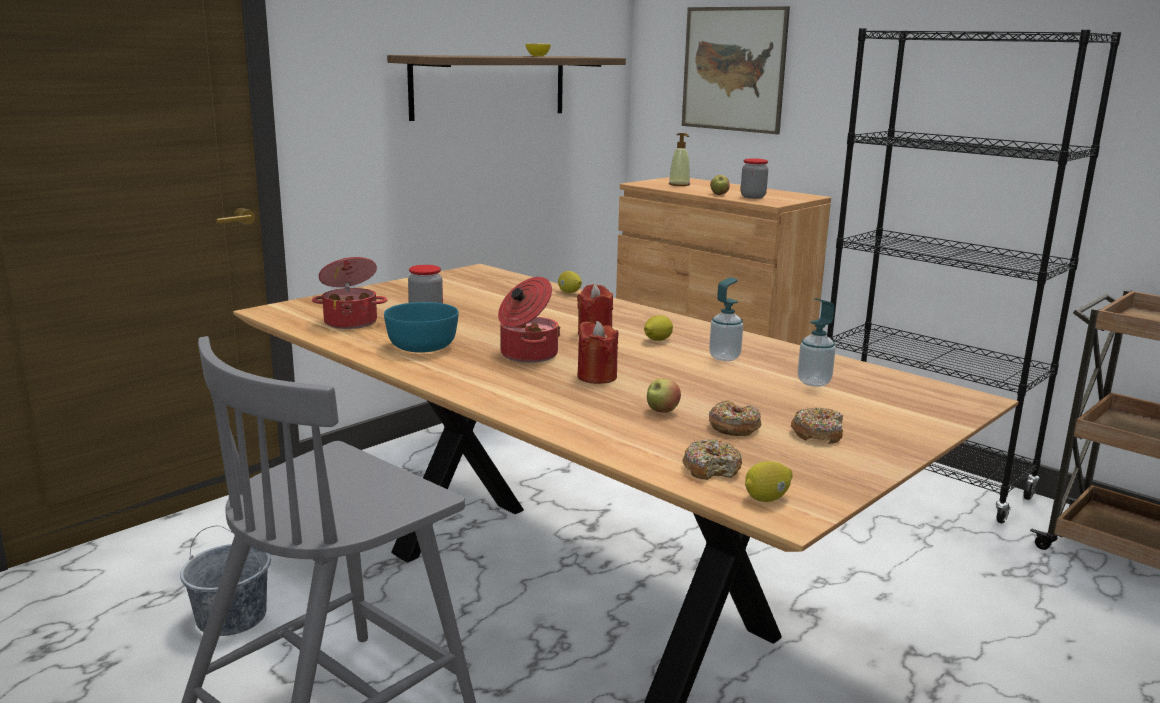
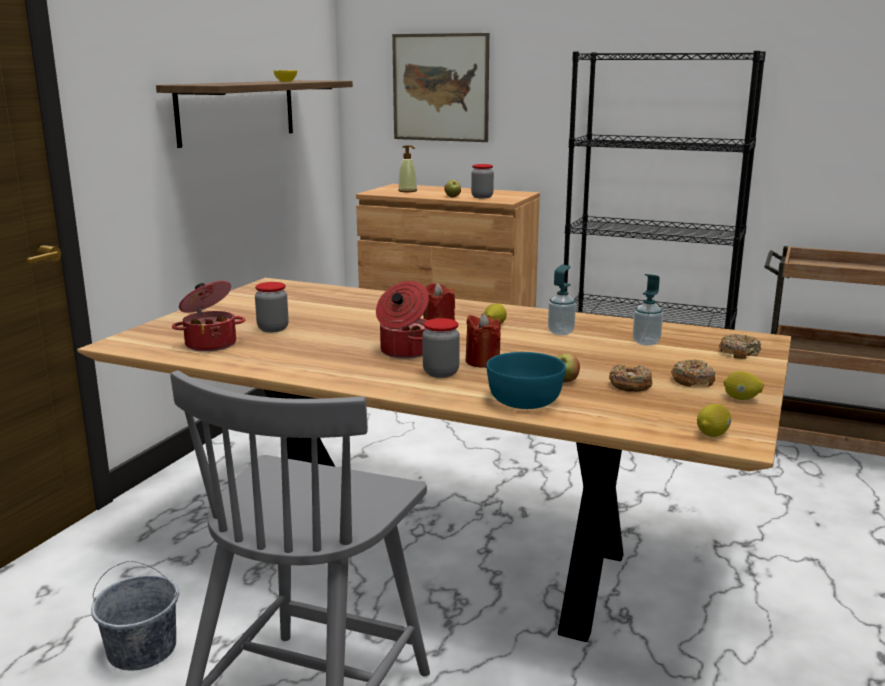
camera: 20 degrees left, 0 degrees up
(422, 346) = (304, 357): turquoise bowl -> turquoise bowl (525, 401)
(538, 382) = (441, 373): none -> jar
(569, 292) = (375, 294): lemon -> lemon (741, 399)
(711, 469) = (651, 419): donut -> donut (738, 353)

